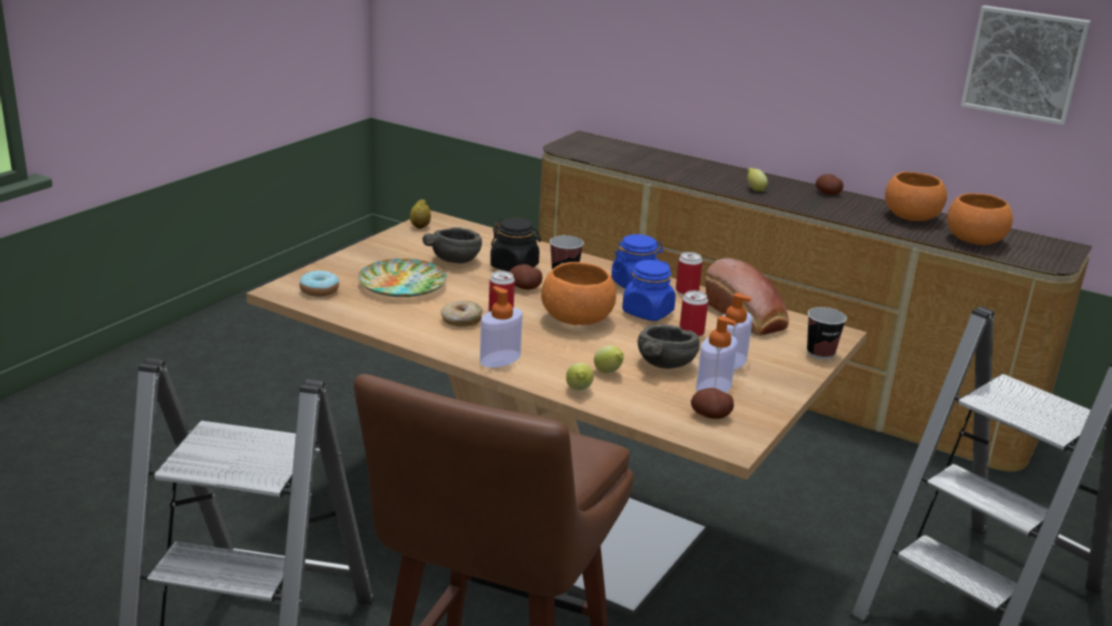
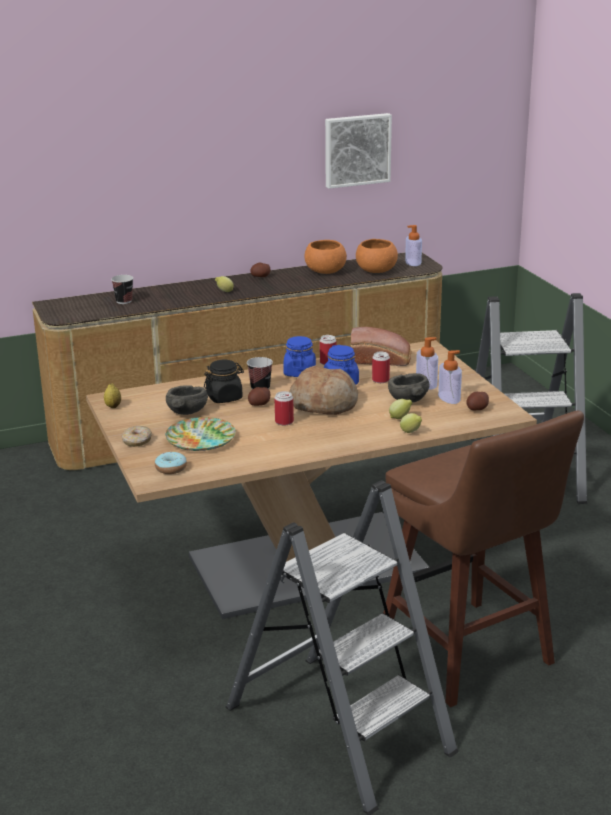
camera: 50 degrees left, 0 degrees up
(461, 320) = (280, 437): donut -> donut (137, 441)
(500, 359) = (346, 441): soap dispenser -> soap dispenser (413, 262)
(577, 319) = (324, 404): orange bowl -> bread
(820, 353) = (444, 359): cup -> cup (124, 301)

